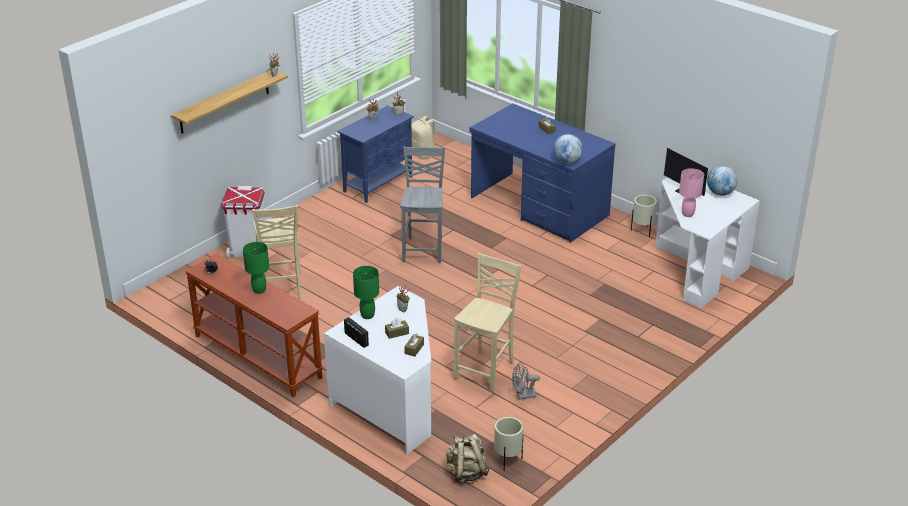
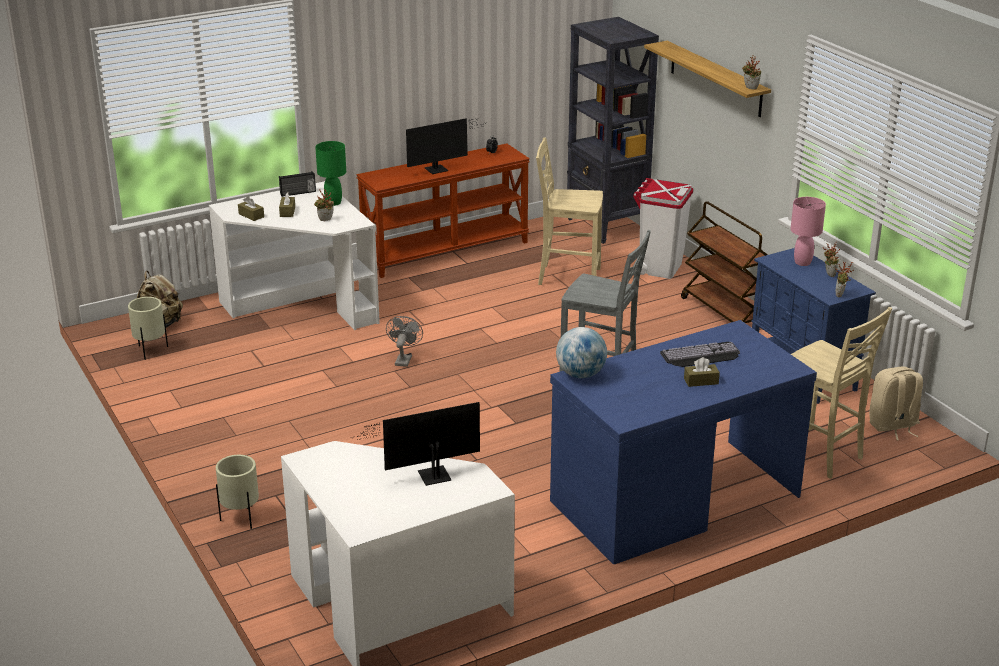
camera: 110 degrees right, 5 degrees down
(178, 287) = (607, 226): none -> black bookcase
(259, 290) = (439, 169): green table lamp -> monitor
(310, 218) = (724, 312): none -> brown cart
(486, 370) = (308, 369): beige chair -> beige chair (819, 454)
(520, 132) = (701, 356): none -> keyboard
(523, 396) = (241, 382): grey fan -> grey fan (404, 359)
(642, 231) = (543, 586): beige planter -> beige planter (240, 518)
(688, 214) = (364, 457): pink table lamp -> pink table lamp (802, 262)
(720, 193) = (401, 510): globe -> none

